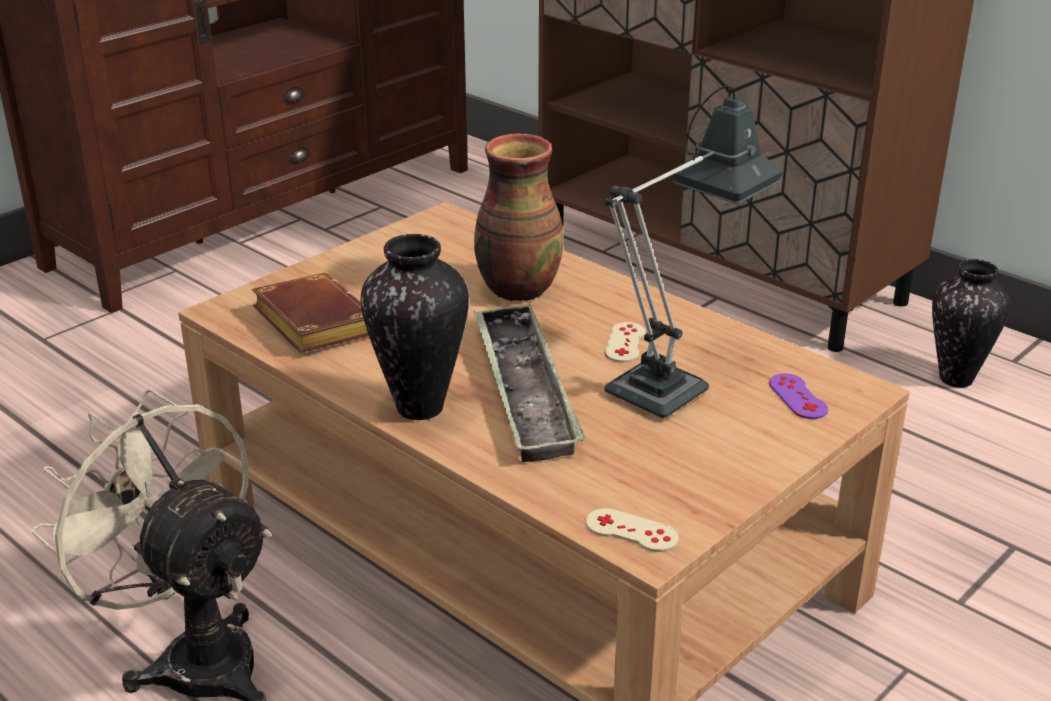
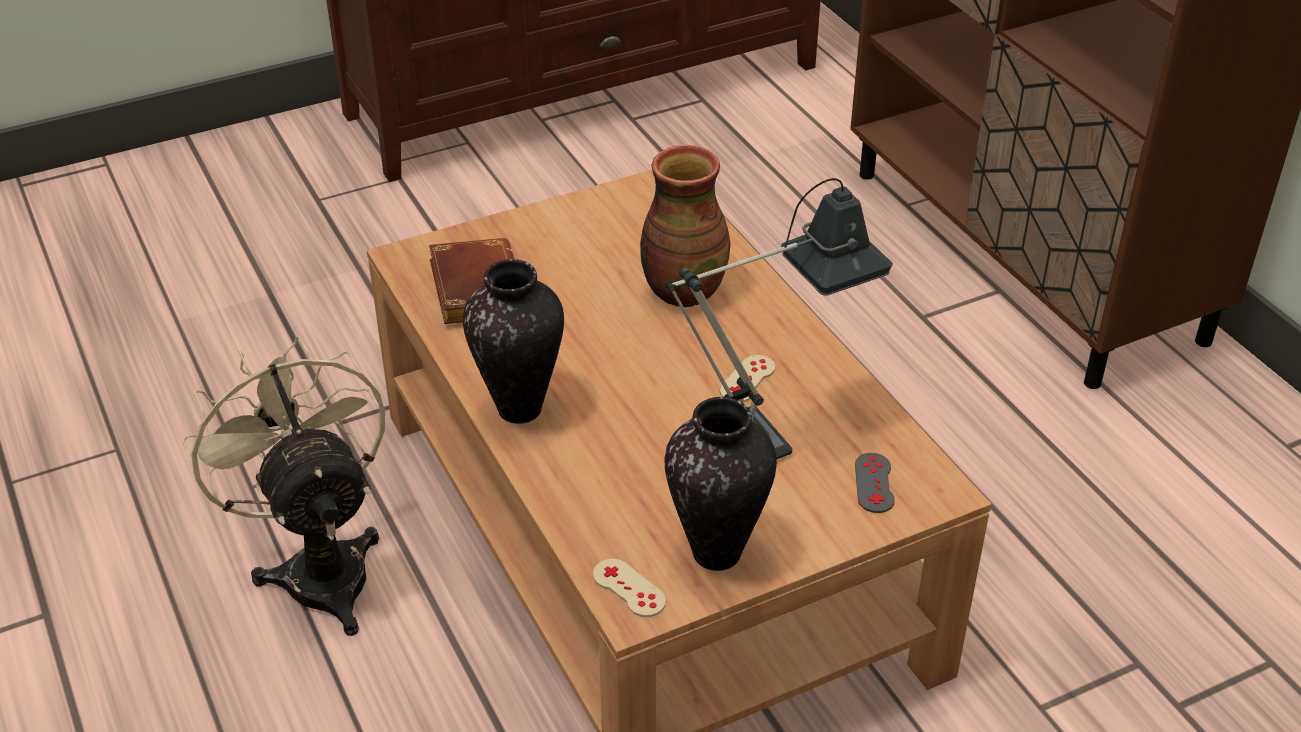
camera: 20 degrees right, 10 degrees up
(524, 390) = (622, 412): tray -> none
(798, 397) = (874, 483): purple game controller -> grey game controller
(957, 379) = (1206, 454): vase -> vase (717, 554)

